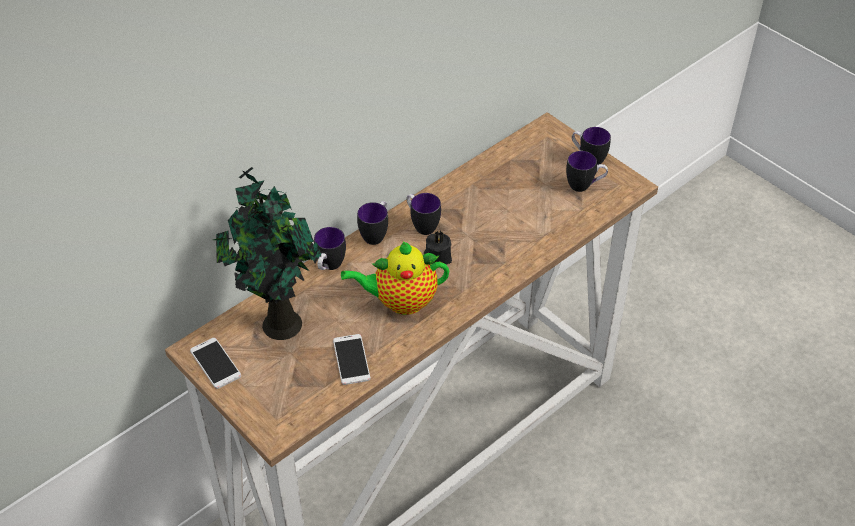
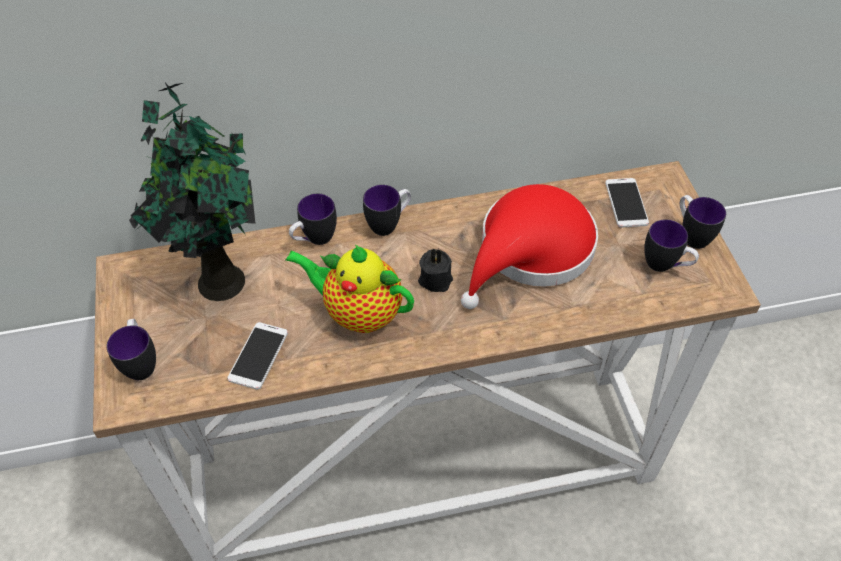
camera: 30 degrees right, 5 degrees up
(215, 363) = (127, 294): phone -> phone (626, 203)
(421, 225) = (444, 234): mug -> mug (141, 362)
(490, 212) = (531, 252): none -> red hat

